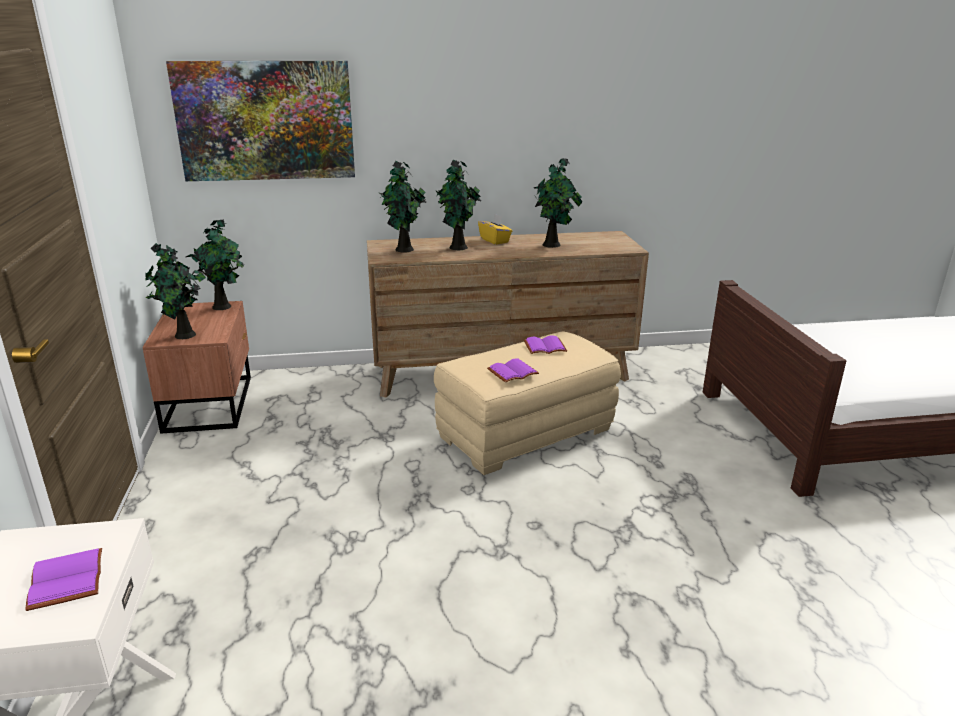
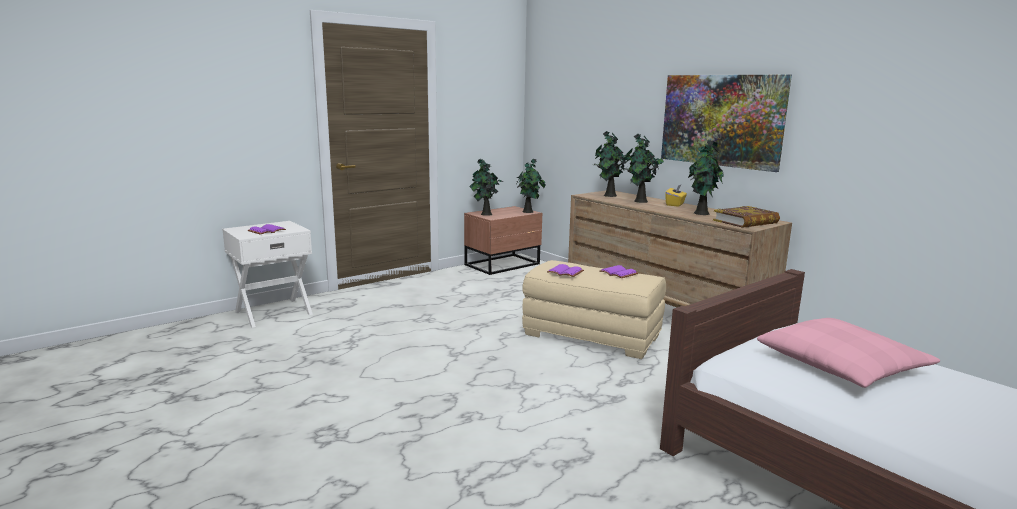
camera: 60 degrees right, 10 degrees down
(265, 121) = (572, 105): picture -> picture (721, 120)
(606, 242) = (746, 222): none -> book
(850, 351) = (841, 366): none -> pink pillow

